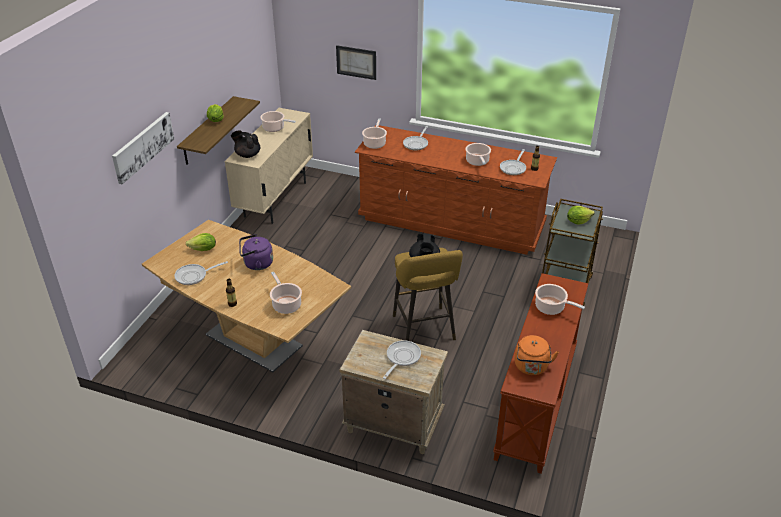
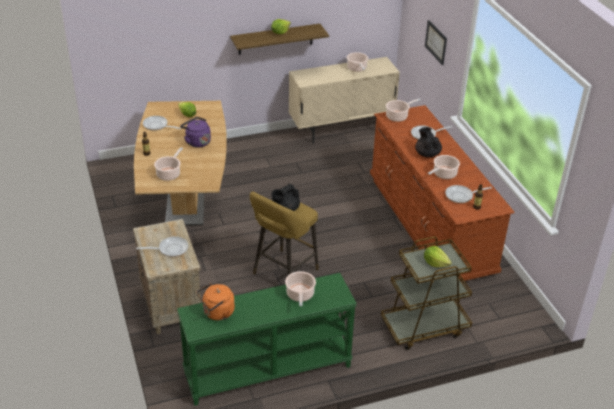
camera: 50 degrees right, 0 degrees up
(142, 146) = (188, 20): picture -> none
(247, 155) = (308, 75): black teapot -> black teapot (427, 153)
(537, 402) = (267, 371): brown console table -> green console table

